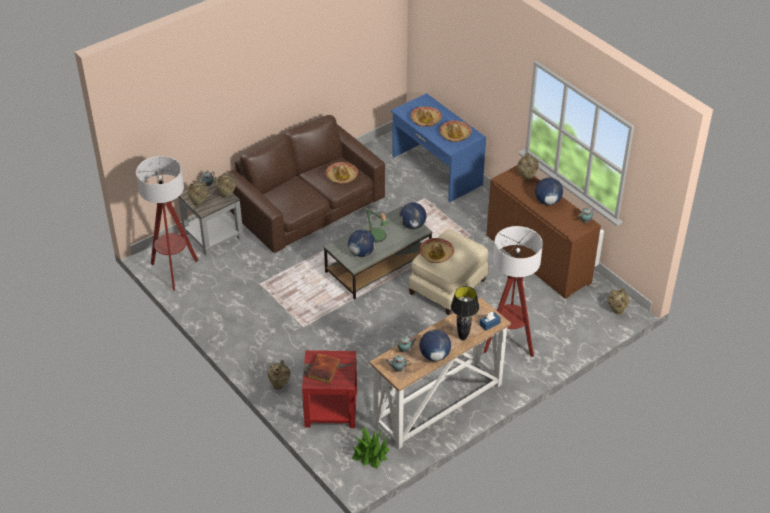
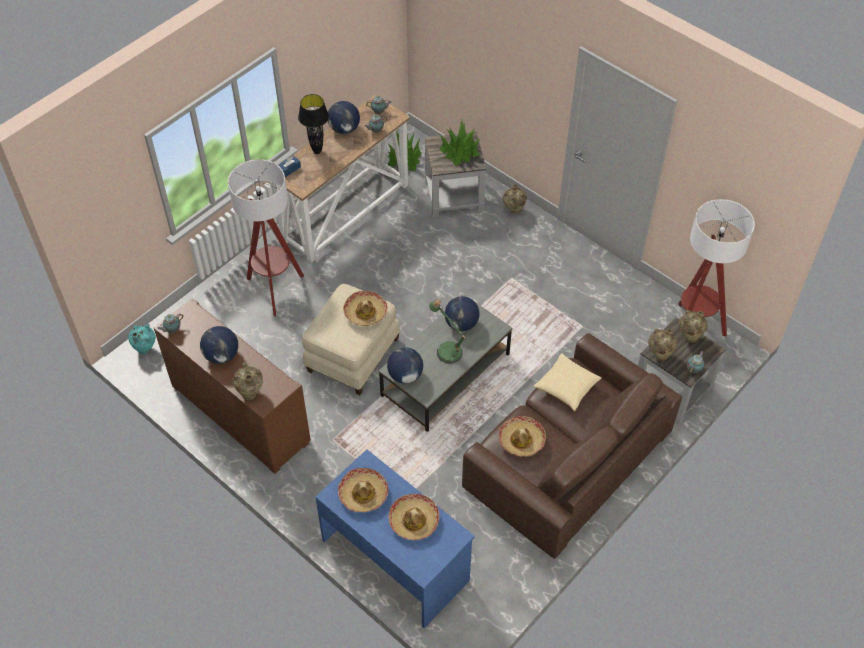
camera: 170 degrees right, 10 degrees up
(298, 201) = (566, 387): none -> pillow
(324, 370) = (460, 151): book -> potted plant
(330, 409) = (454, 194): red side table -> grey side table
(616, 311) = (145, 349): beige vase -> turquoise vase

